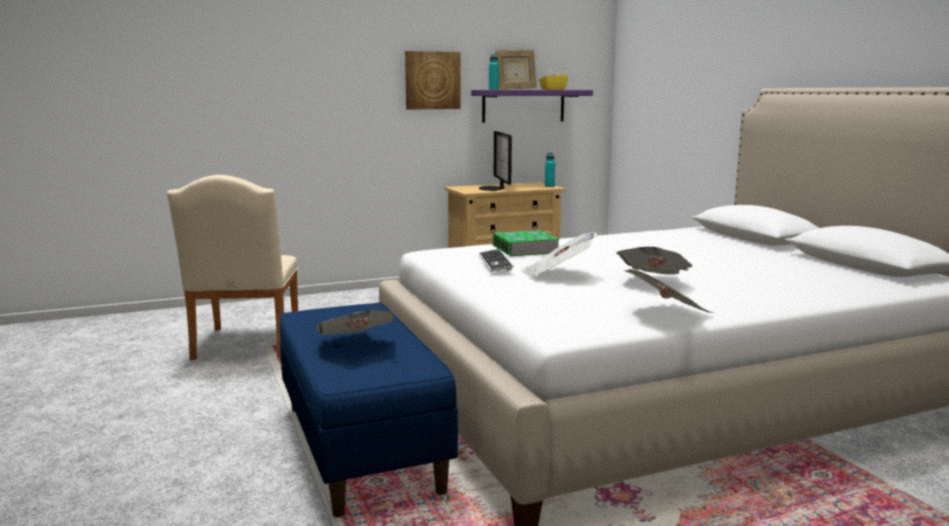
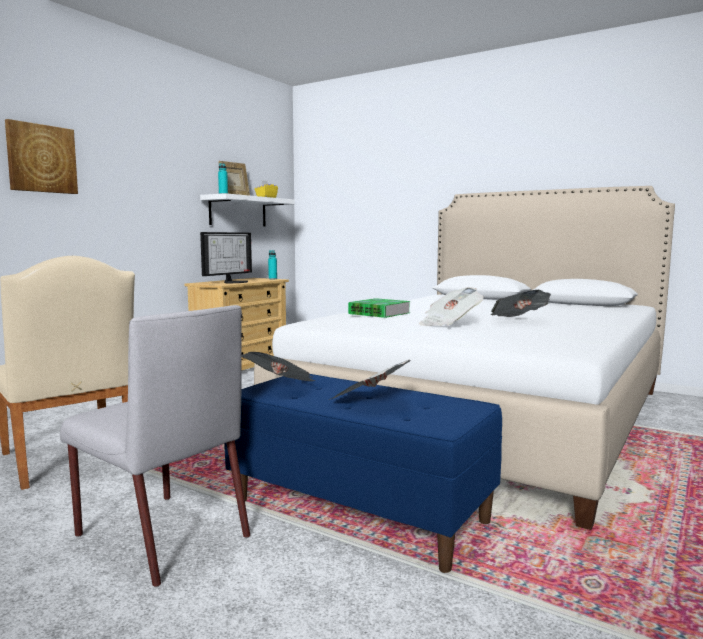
camera: 35 degrees left, 5 degrees down
(212, 419) = (160, 535): none -> grey chair
(432, 80) = (169, 183): picture -> picture (41, 158)
(494, 188) = (234, 282): monitor -> monitor turned 105 degrees counterclockwise
(495, 262) = (389, 321): keyboard -> none
(523, 106) = (238, 211): purple shelf -> white shelf
(668, 314) = (590, 333): newspaper -> newspaper (281, 387)

